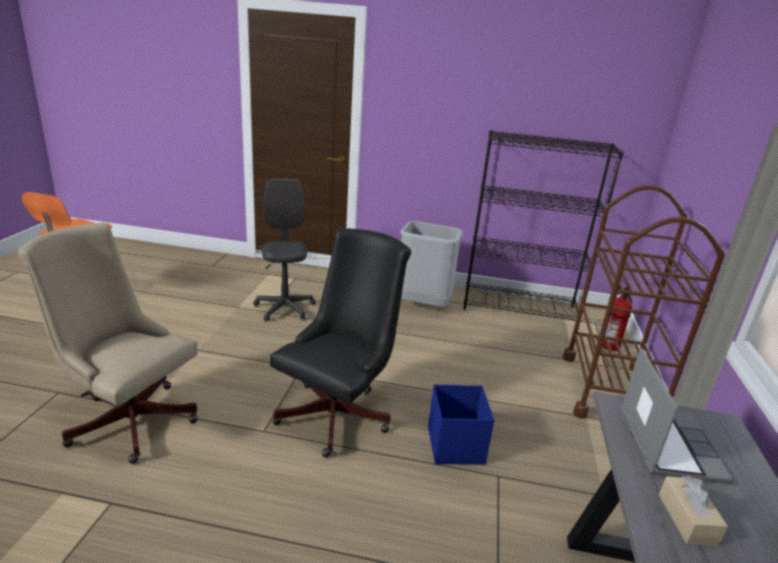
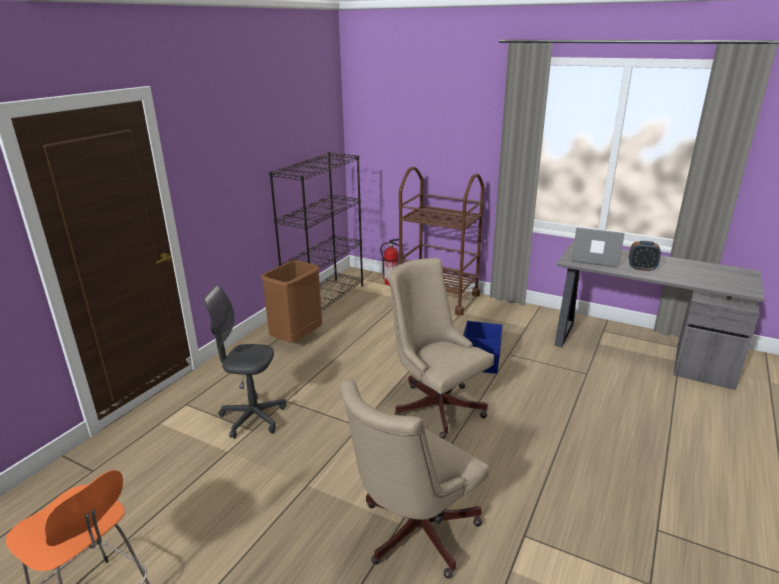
camera: 70 degrees left, 0 degrees up
(339, 412) = (435, 405): black office chair -> beige office chair
(423, 306) = (296, 339): grey trash can -> brown trash can
(687, 519) = (641, 268): beige tissue box -> alarm clock

